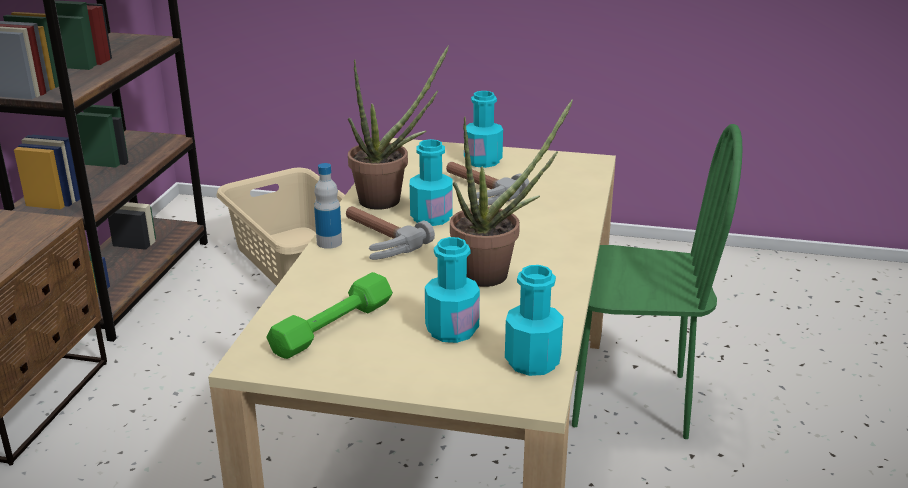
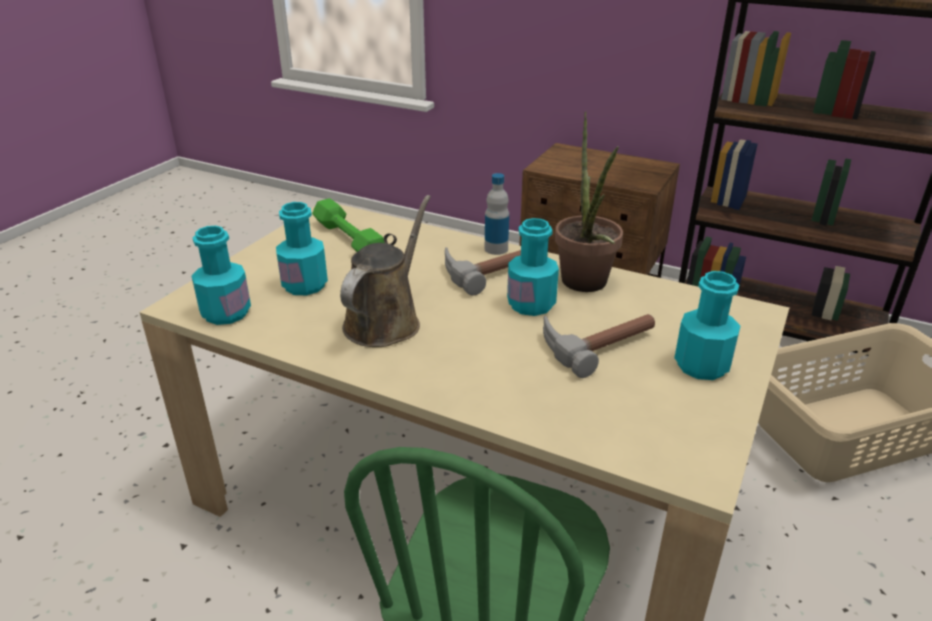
camera: 105 degrees right, 5 degrees up
(495, 274) = (386, 321): potted plant -> brown watering can

